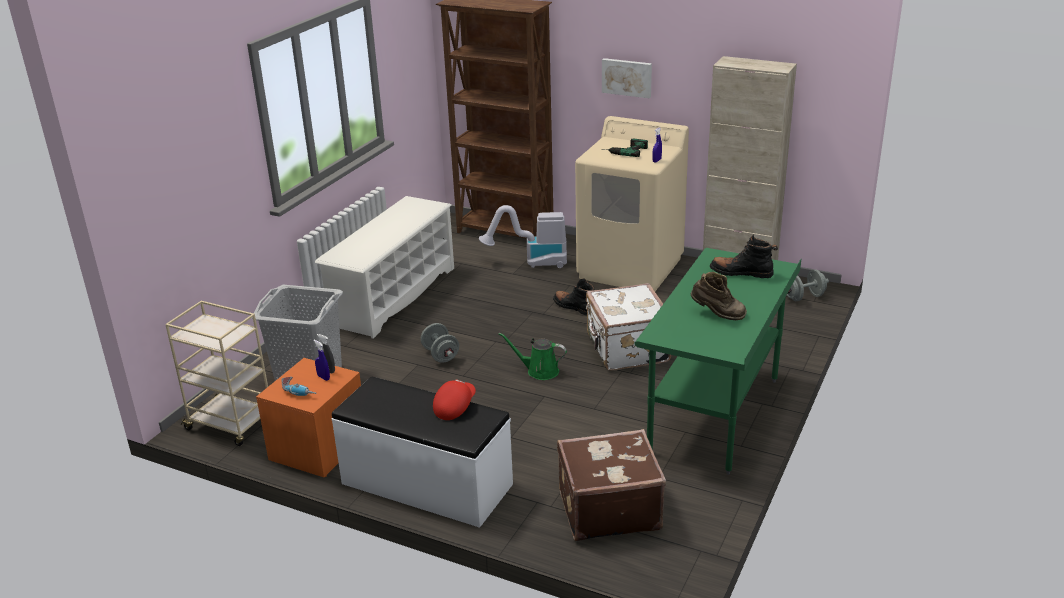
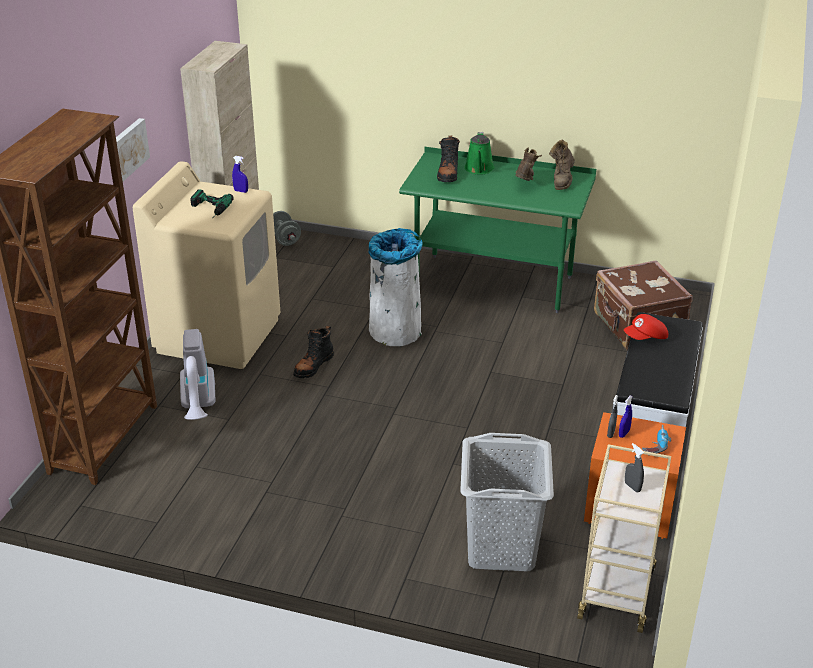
camera: 100 degrees left, 5 degrees up
(216, 332) = (632, 487): none -> grey spray bottle
(393, 296) = (290, 514): white shoe rack -> none
(440, 355) = (429, 449): grey dumbbell -> none
(454, 407) = (646, 338): red cap -> red cap turned 45 degrees counterclockwise
(539, 371) = (447, 378): green watering can -> green watering can (479, 169)
(626, 349) = (395, 330): white suitcase -> white trash can
(723, 338) = (562, 181): none -> brown boot

